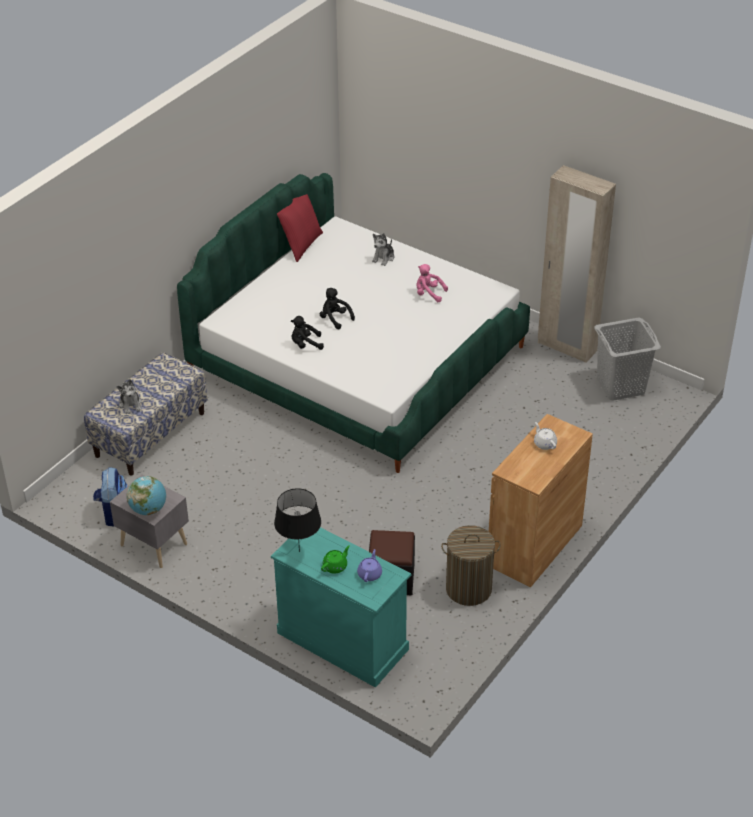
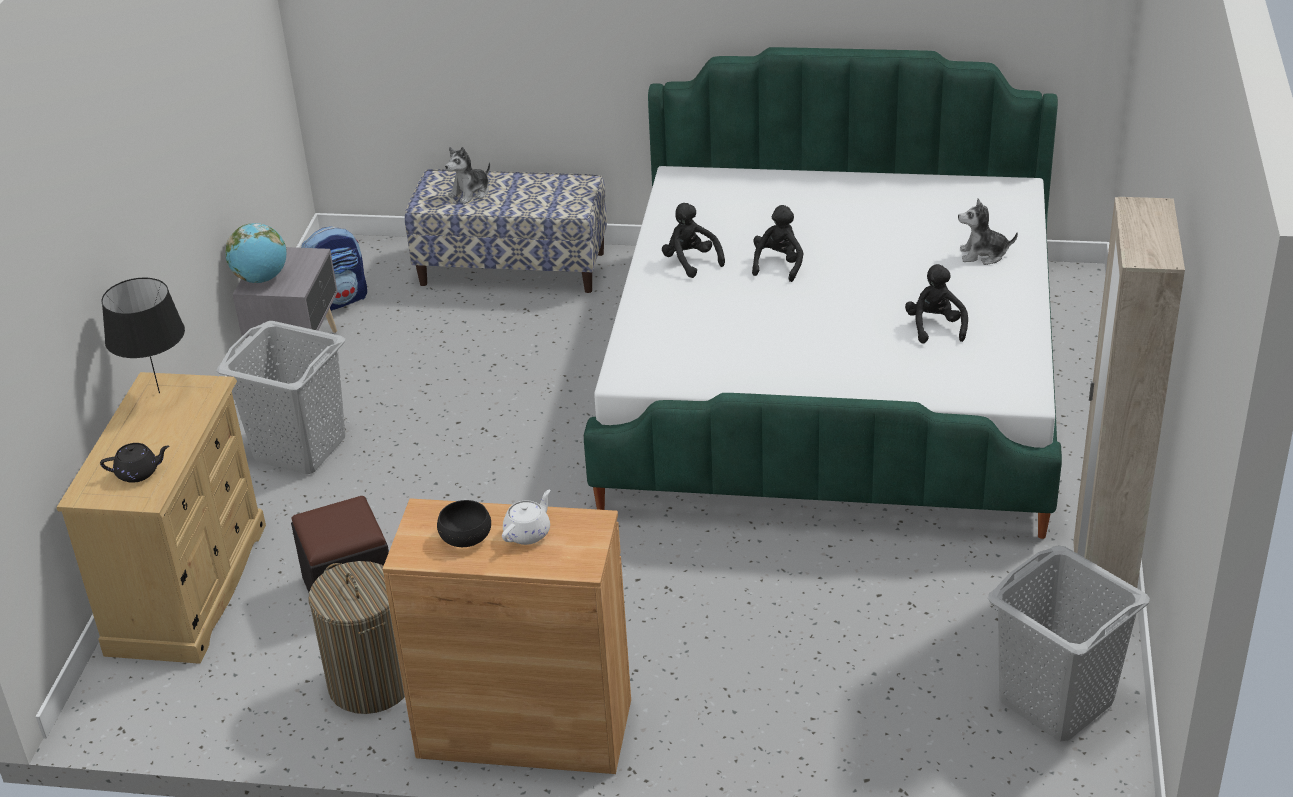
camera: 65 degrees right, 5 degrees down
(252, 566) = (300, 448): none -> grey laundry basket
(301, 245) = (931, 176): red pillow -> none
(335, 566) = (141, 435): green teapot -> none
(342, 640) = (188, 588): turquoise dresser -> beige dresser
(370, 574) = (139, 473): purple teapot -> black teapot
(428, 294) = (935, 327): pink plush toy -> black plush toy
(533, 462) = (466, 536): none -> black bowl

